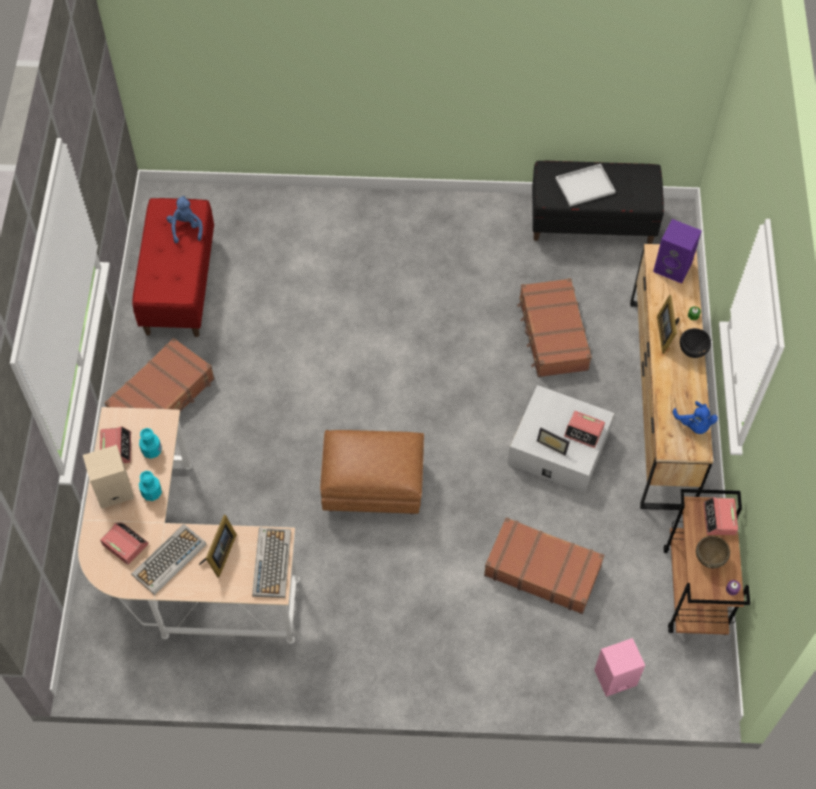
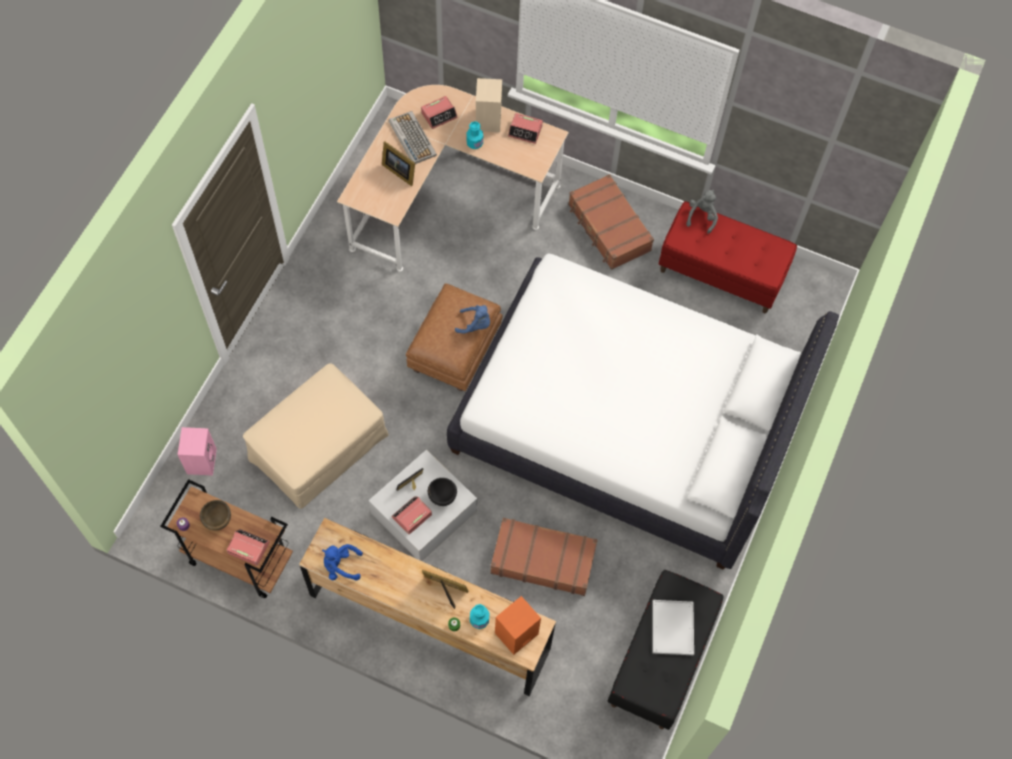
camera: 110 degrees right, 5 degrees up
(147, 281) = (702, 217): none -> grey plush toy
(151, 450) = (512, 153): turquoise bottle -> turquoise bottle (479, 620)
(186, 228) = (750, 262): blue plush toy -> blue plush toy (475, 325)
(271, 562) = (376, 201): keyboard -> none
(382, 312) = (627, 423): none -> white bed
(542, 570) = (318, 448): brown suitcase -> beige ottoman
(673, 267) = (516, 635): purple speaker -> orange speaker
(692, 352) = (415, 603): black bowl -> black bowl (442, 497)

